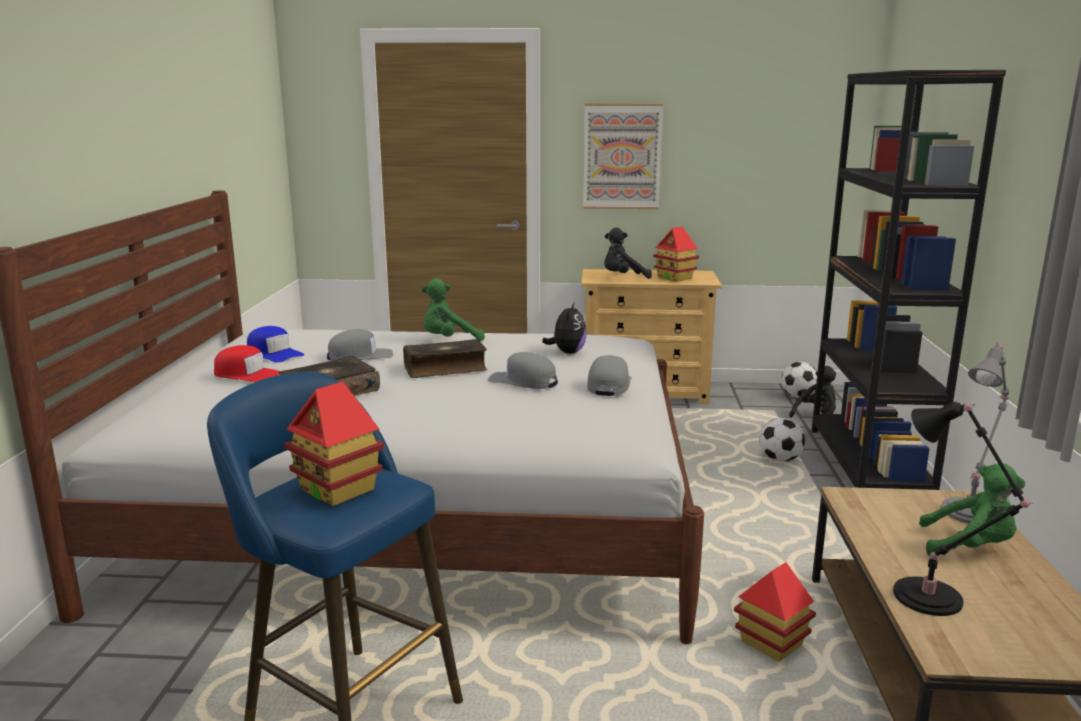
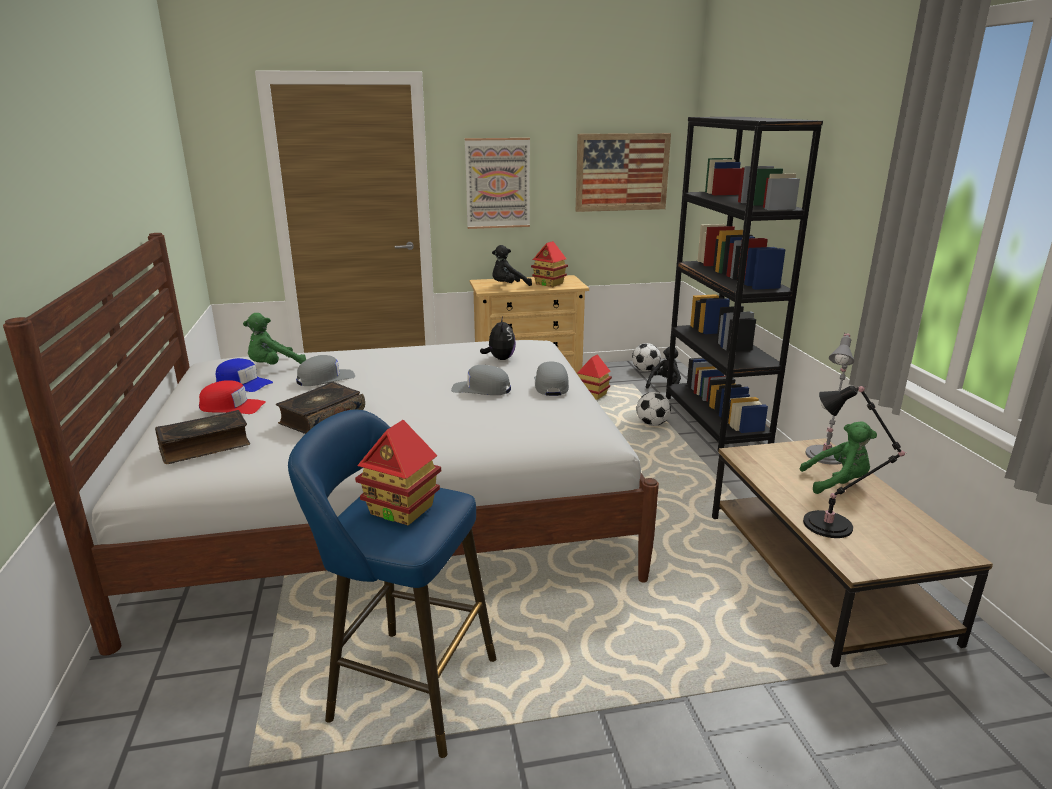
camera: 15 degrees left, 5 degrees up
(445, 368) = (408, 383): book -> book (205, 446)
(449, 341) = (394, 356): green plush toy -> green plush toy (274, 367)
(771, 644) = (703, 572): toy house -> toy house (592, 395)
(779, 147) = (622, 172): none -> picture

